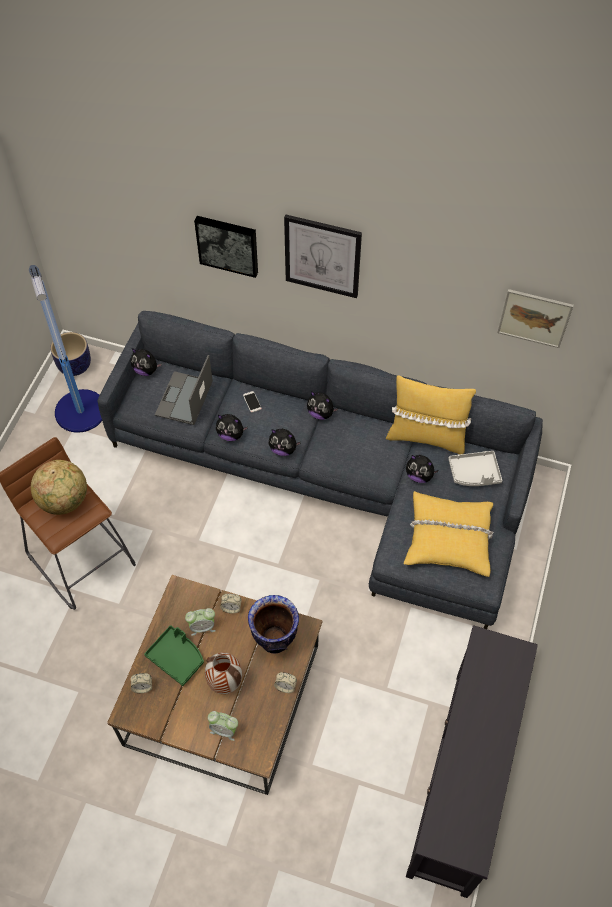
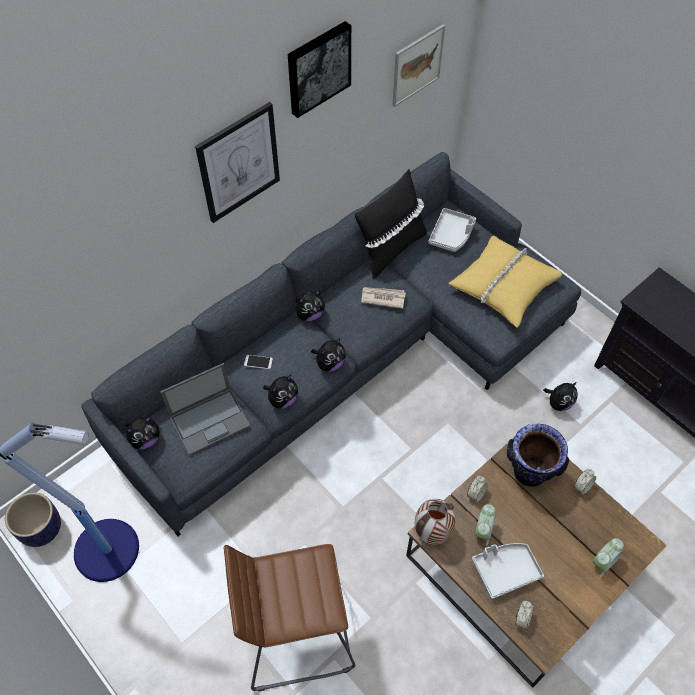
camera: 60 degrees left, 0 degrees up
(64, 500) = (288, 585): globe -> none
(177, 657) = (505, 570): green tray -> grey tray
(184, 399) = (210, 420): laptop -> laptop turned 75 degrees counterclockwise
(224, 683) = (554, 538): vase -> vase (432, 533)
(228, 244) = (145, 236): picture -> picture (317, 68)
(369, 453) = (382, 298): none -> newspaper
(419, 475) = (427, 274): plush toy -> plush toy (558, 403)
(426, 436) = (390, 249): yellow pillow -> black pillow

